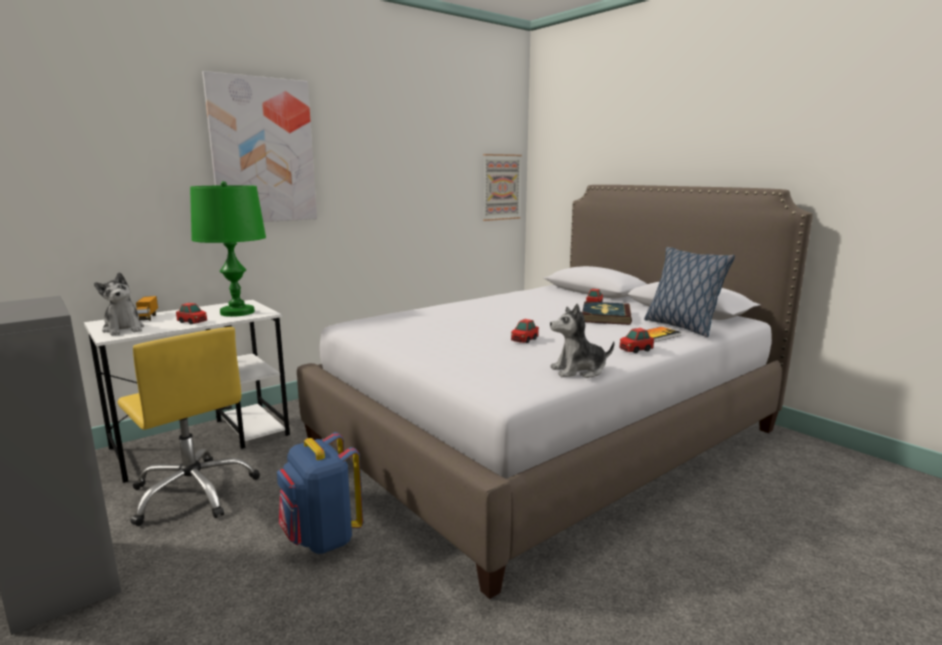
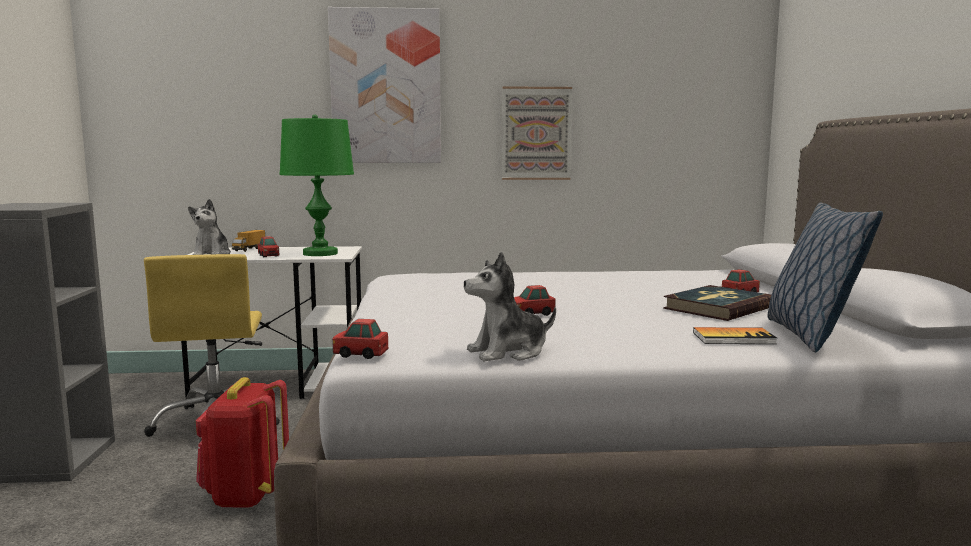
camera: 35 degrees right, 5 degrees down
(321, 539) = (245, 496): blue backpack -> red backpack
(501, 187) = (721, 132): picture -> picture (536, 133)
(579, 371) = (508, 352): plush toy -> plush toy turned 45 degrees counterclockwise
(635, 350) = (650, 346): toy car -> toy car (360, 354)

